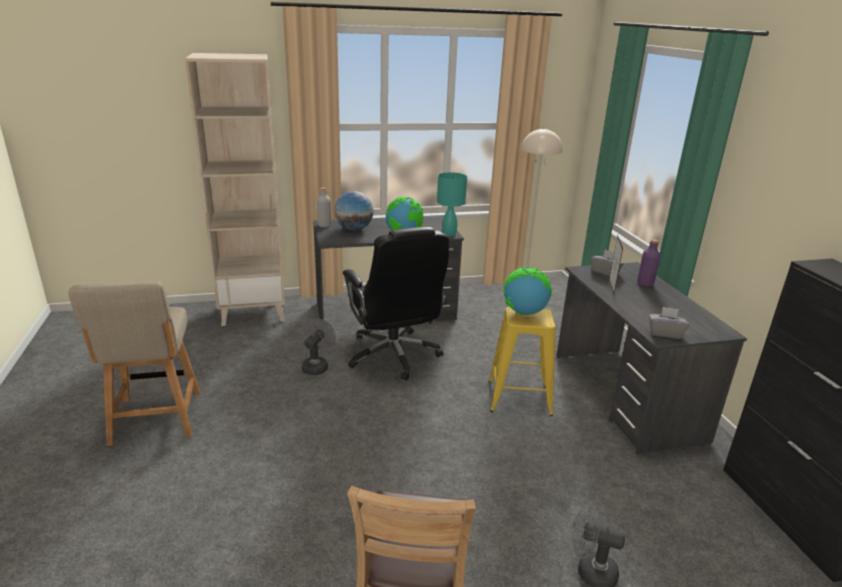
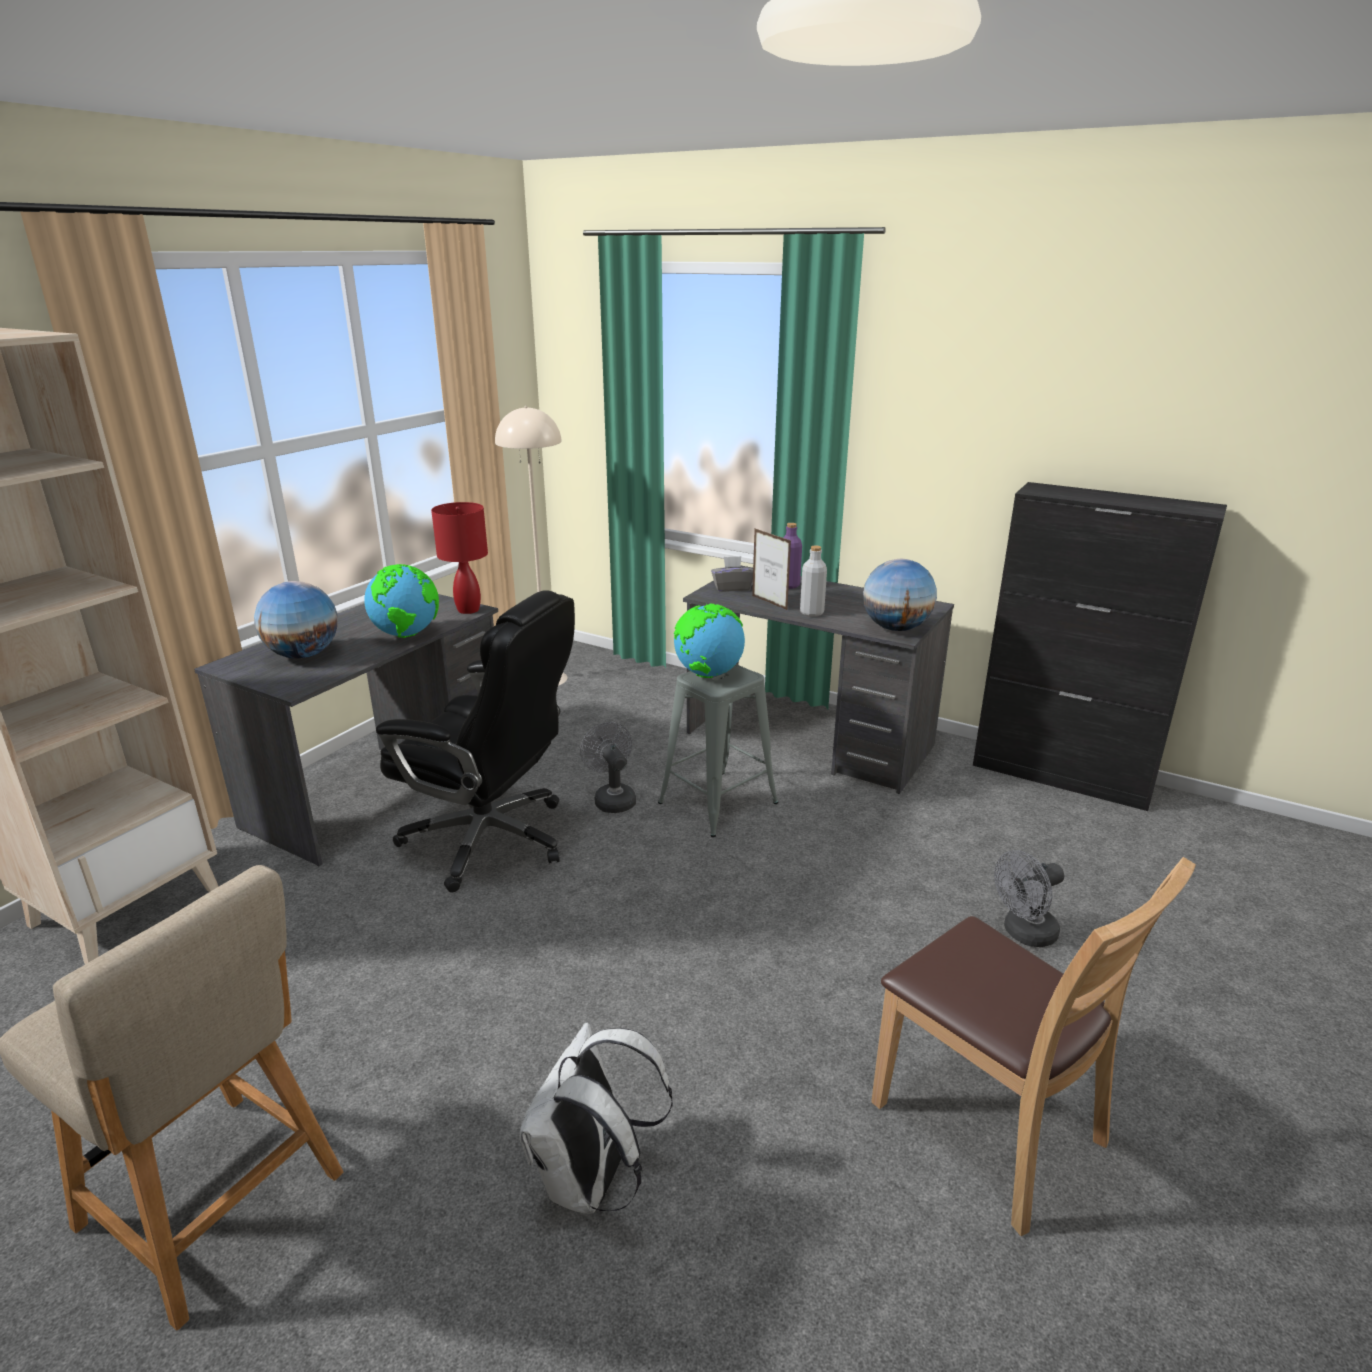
camera: 45 degrees left, 0 degrees up
(245, 501) = (592, 1180): none -> white backpack
(317, 366) = (394, 921): grey fan -> grey fan (612, 799)
(324, 225) = (234, 668): grey bottle -> grey bottle (811, 612)
(449, 234) = (468, 609): turquoise table lamp -> red table lamp
(519, 398) = (718, 803): yellow stool -> grey stool
(665, 333) = (895, 628): grey tissue box -> globe

